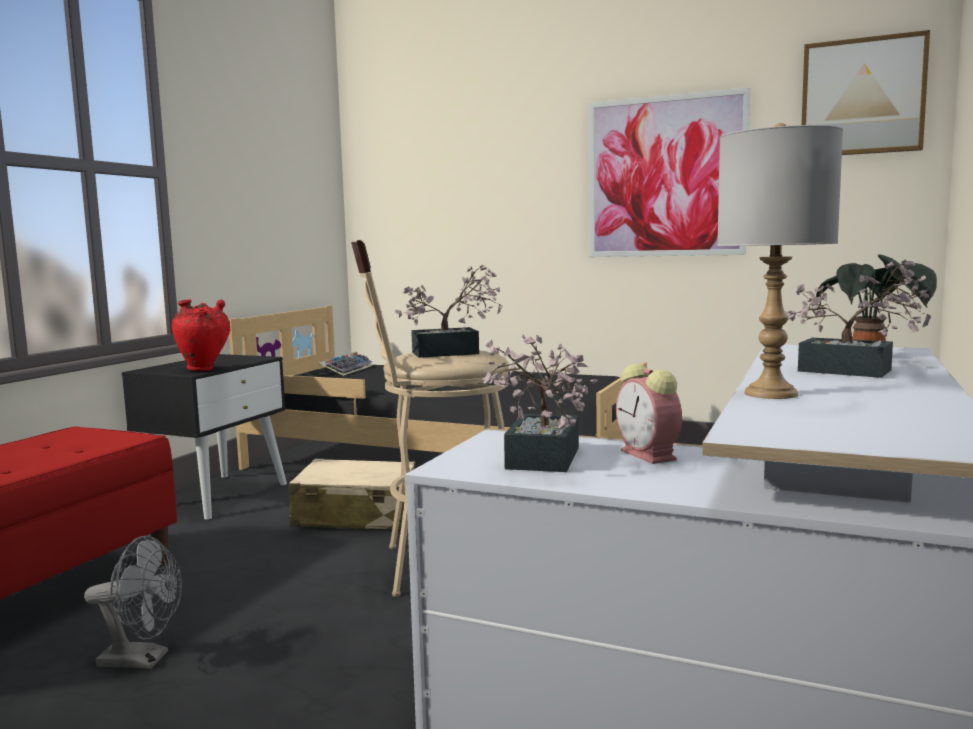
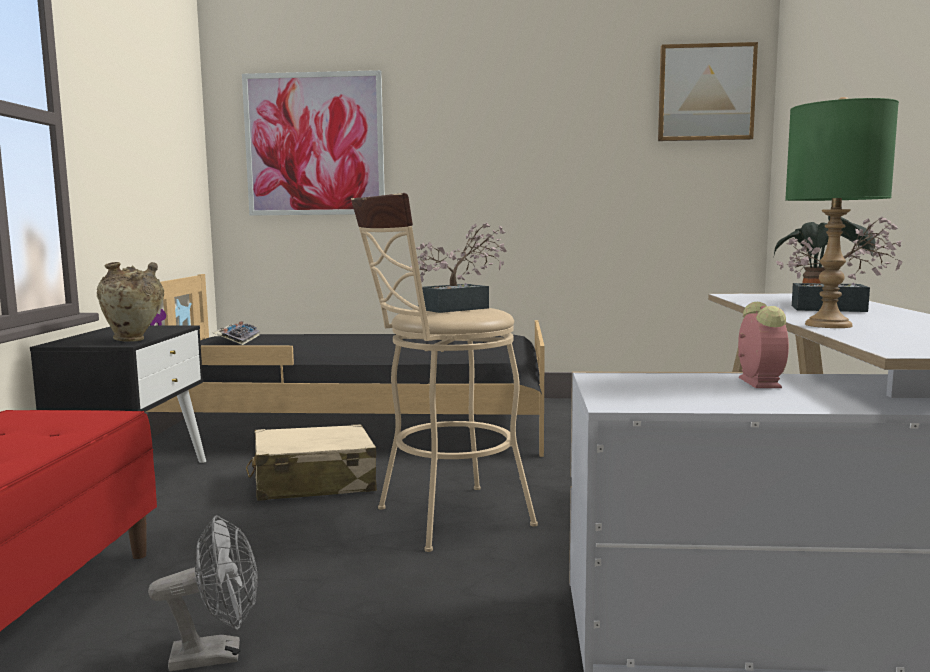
camera: 20 degrees left, 0 degrees up
(204, 369) = (134, 340): red vase -> beige vase
(539, 461) = (681, 392): potted plant -> none
(650, 455) = (758, 382): alarm clock -> alarm clock turned 135 degrees counterclockwise
(665, 177) = (543, 153): picture -> picture (314, 144)
(771, 394) = (829, 325): grey table lamp -> green table lamp

